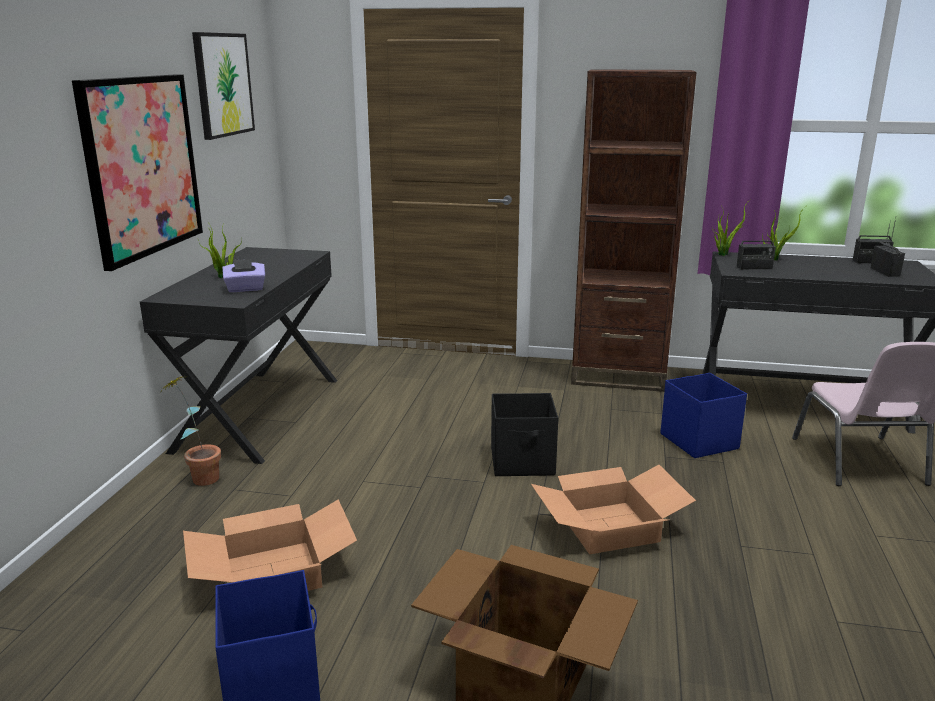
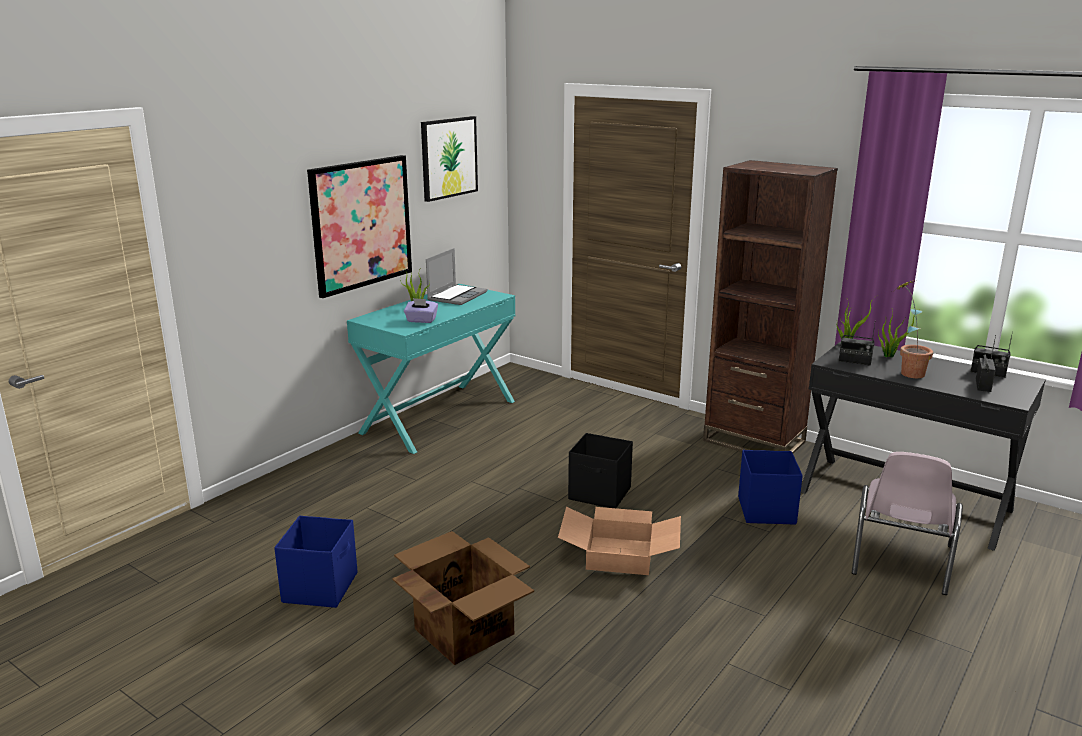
camera: 25 degrees right, 0 degrees up
(200, 477) = (368, 454): potted plant -> potted plant (906, 372)
(258, 413) = (438, 416): black desk -> turquoise desk
(260, 259) = (457, 296): none -> laptop
(274, 572) = (369, 526): cardboard box -> none

